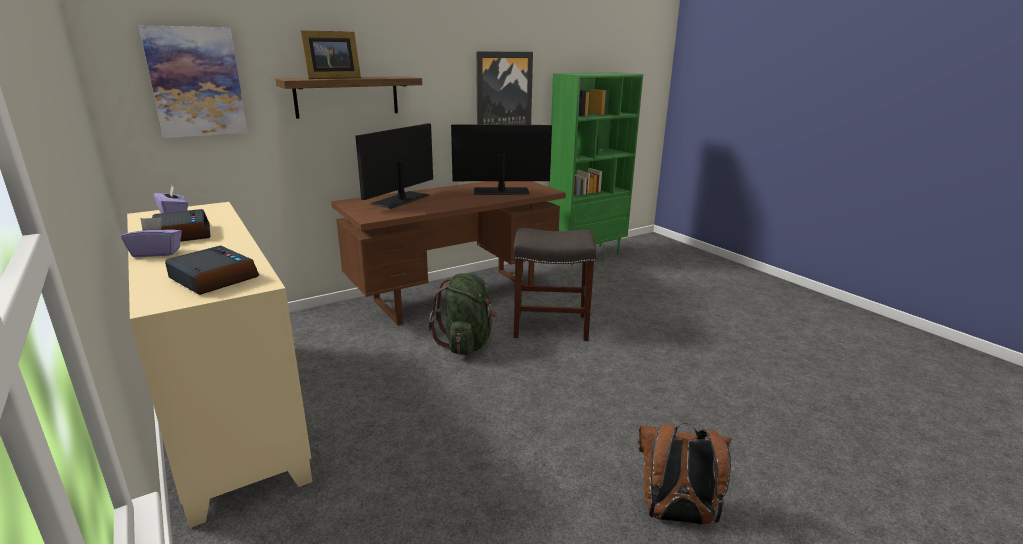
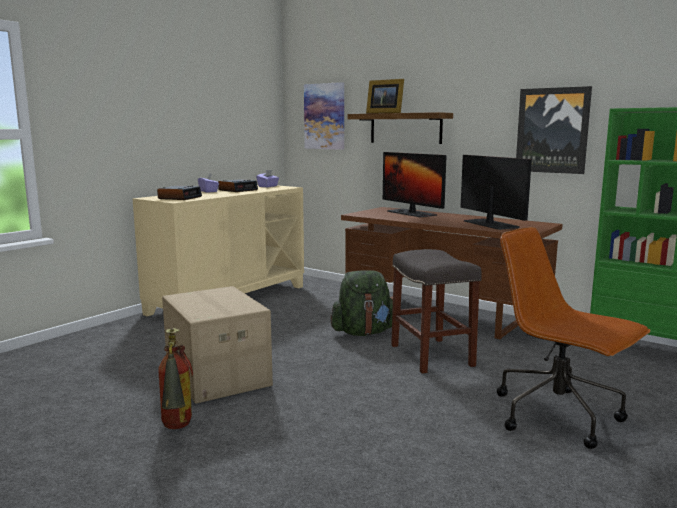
camera: 70 degrees right, 10 degrees down
(400, 200) = (411, 213): monitor -> monitor turned 135 degrees counterclockwise
(533, 466) = (216, 375): none -> cardboard box
(675, 516) = (176, 429): brown backpack -> fire extinguisher
(680, 314) = (558, 416): none -> brown office chair

